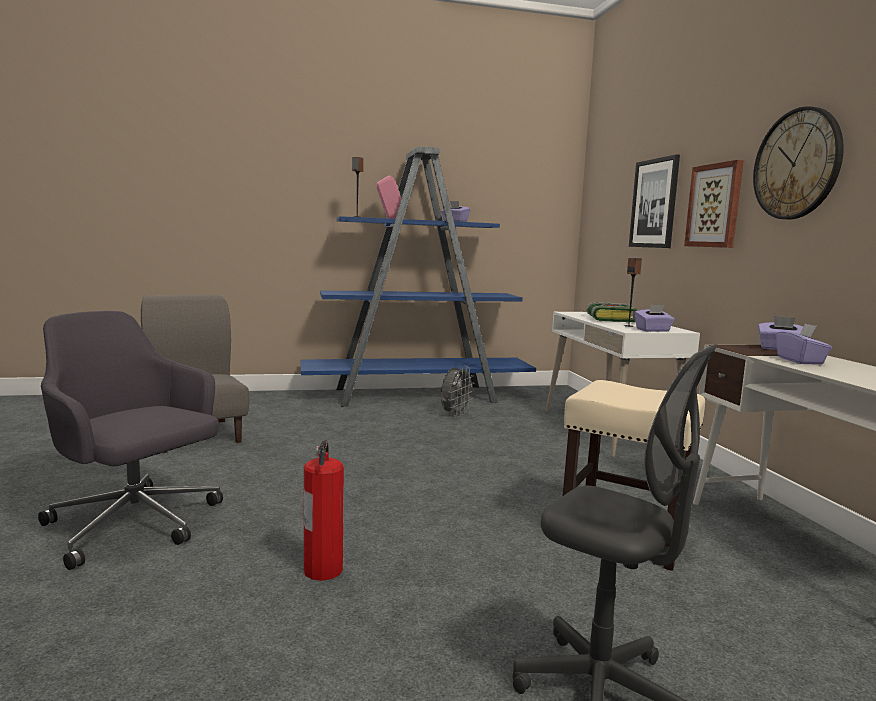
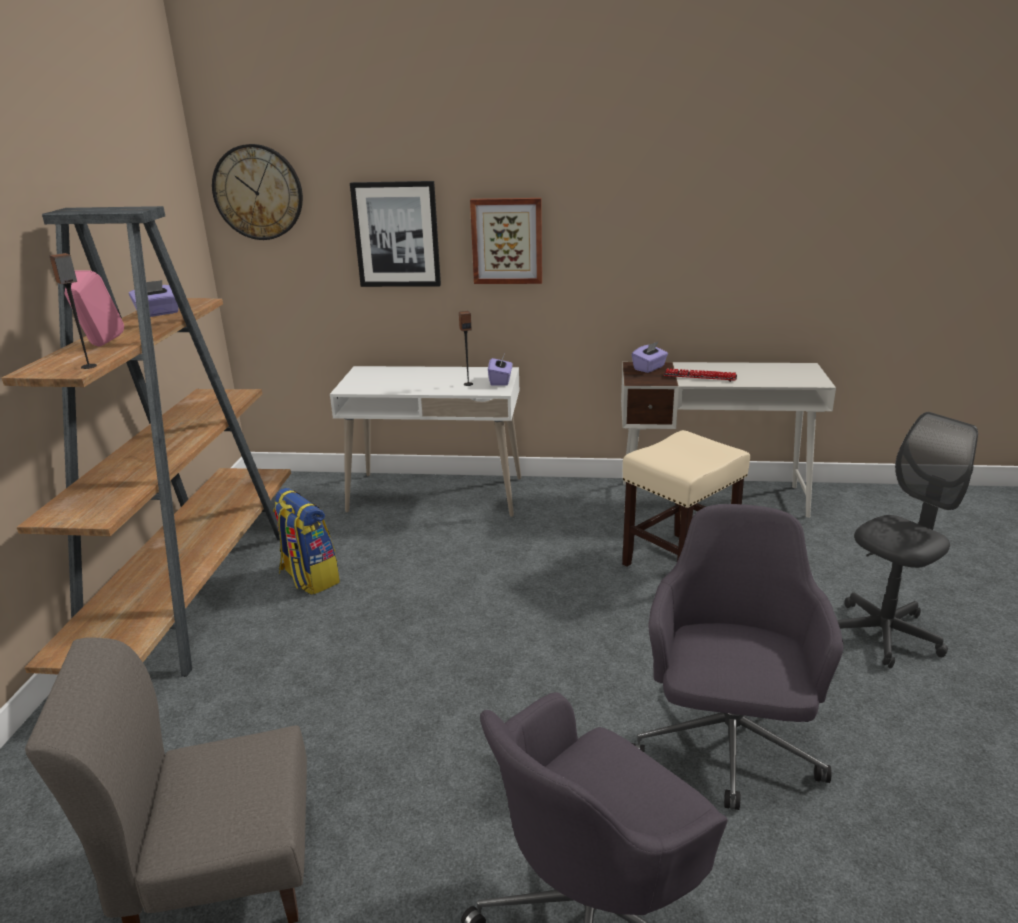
camera: 70 degrees left, 15 degrees up
(323, 569) = (727, 746): fire extinguisher -> grey office chair
(417, 396) = (193, 592): blue bookcase -> brown bookcase
(455, 414) = (308, 578): grey fan -> backpack
(609, 319) = (415, 381): book -> none
(797, 164) = (610, 208): wall clock -> wall clock (258, 192)
(800, 361) = (700, 376): purple tissue box -> keyboard

